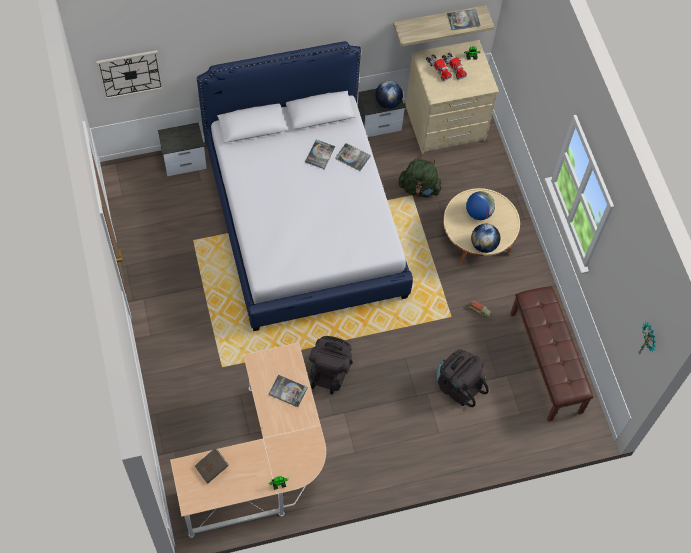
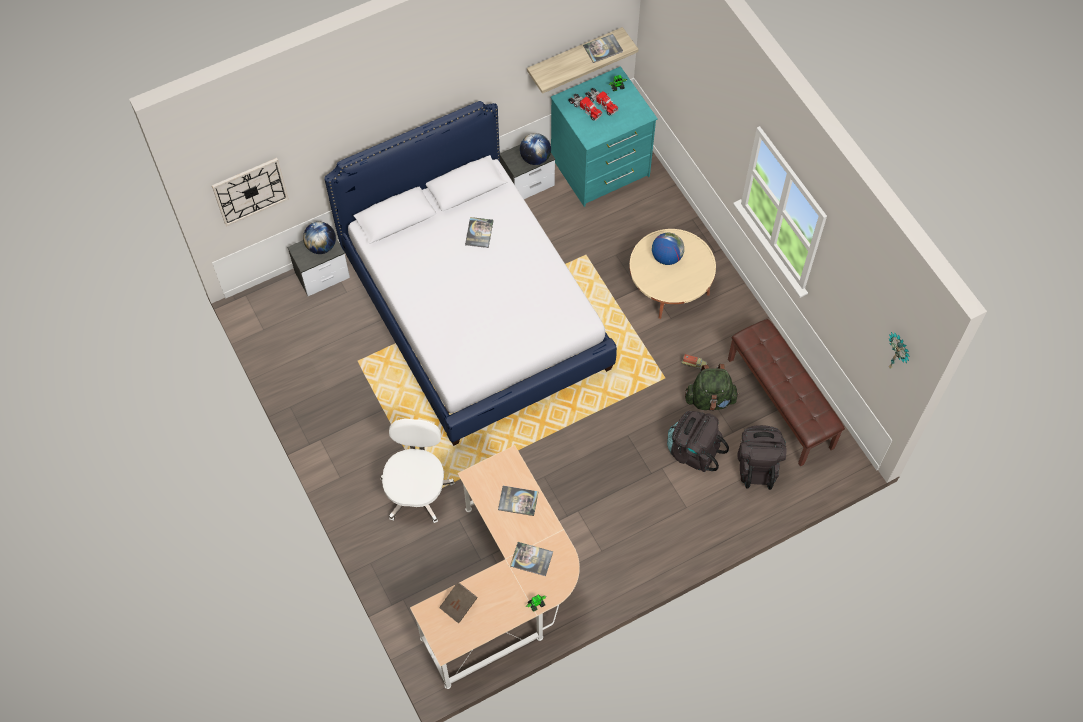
camera: 10 degrees left, 0 degrees up
(212, 361) = (417, 489): none -> white office chair
(330, 371) = (549, 469): black backpack -> black backpack (757, 465)
(352, 157) = (516, 227): book -> book (531, 559)
(419, 188) = (591, 245): green backpack -> green backpack (710, 399)
(445, 124) = (600, 168): beige dresser -> turquoise dresser
(483, 245) = (682, 291): globe -> globe (321, 246)

